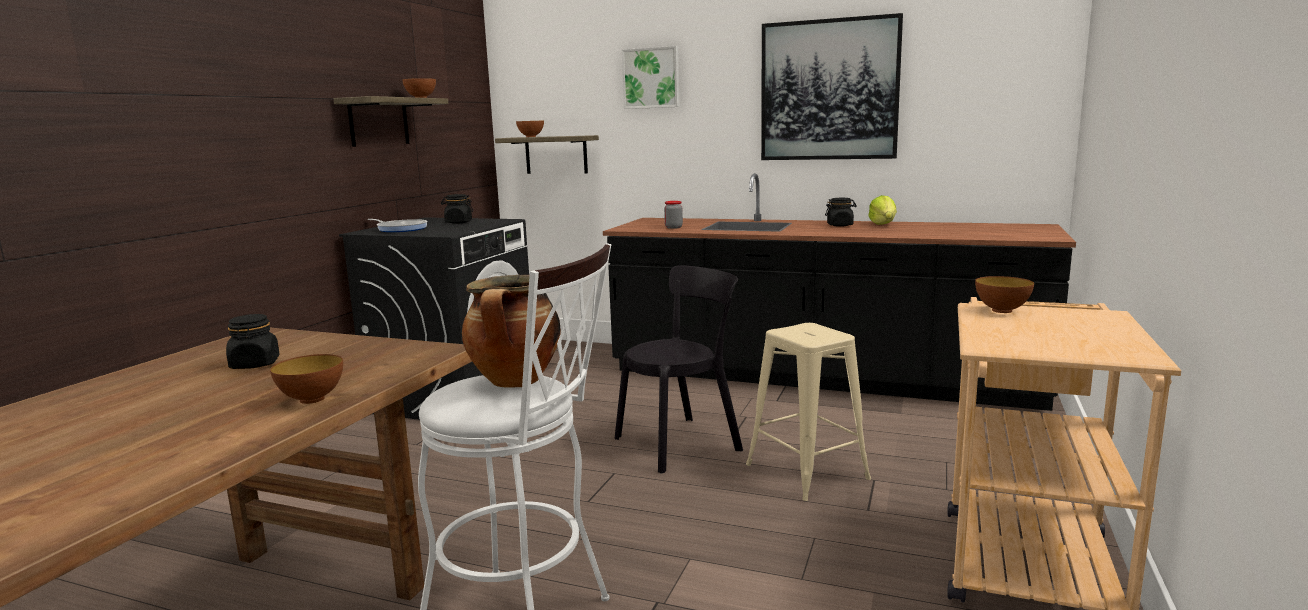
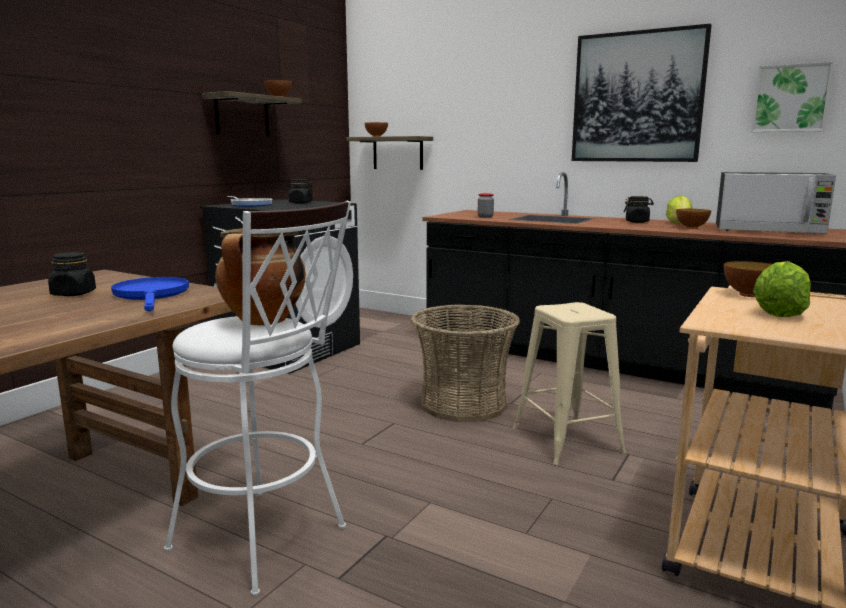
camera: 10 degrees right, 0 degrees up
(312, 399) = (90, 321): bowl -> bowl (691, 228)
(356, 359) = (152, 295): none -> blue frying pan
(651, 78) = (480, 86): picture -> picture (791, 98)
(682, 442) = (463, 404): black chair -> basket
(978, 230) = (768, 230): none -> microwave
(1042, 330) = (779, 313): none -> lettuce

